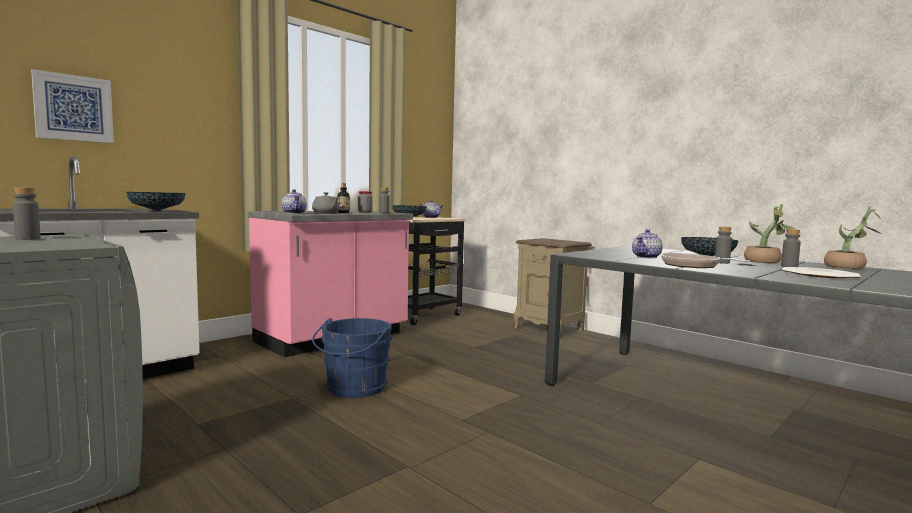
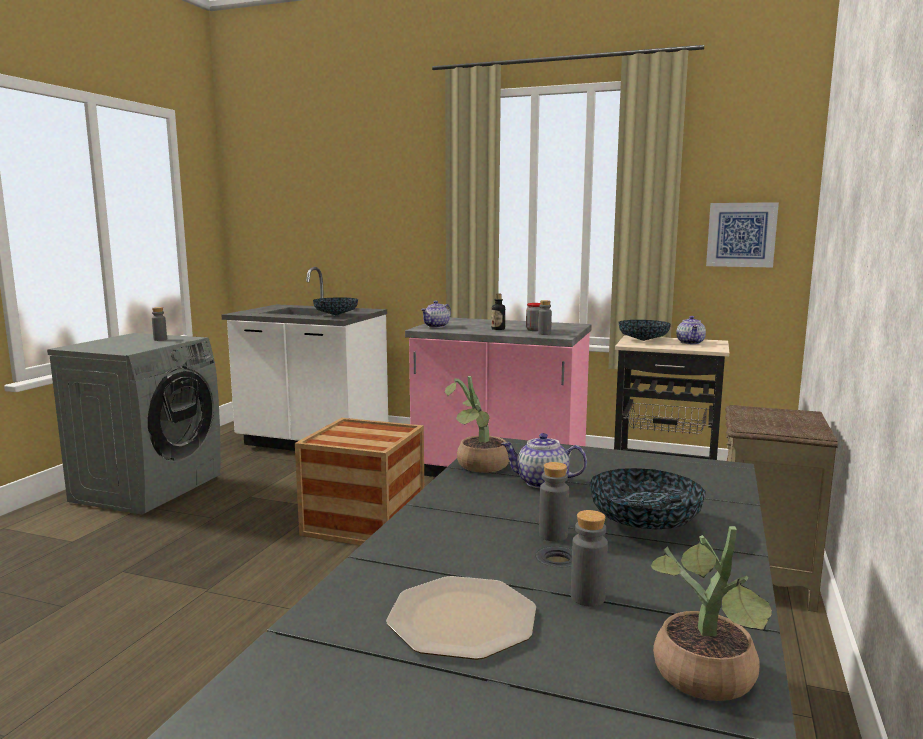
camera: 65 degrees right, 5 degrees up
(73, 108) = (331, 225): picture -> picture (741, 235)
(326, 213) = (462, 329): grey teapot -> none
(354, 388) = (364, 522): blue bucket -> crate
(694, 266) = (458, 514): frying pan -> none
(765, 262) = (646, 577): potted plant -> potted plant (478, 466)

